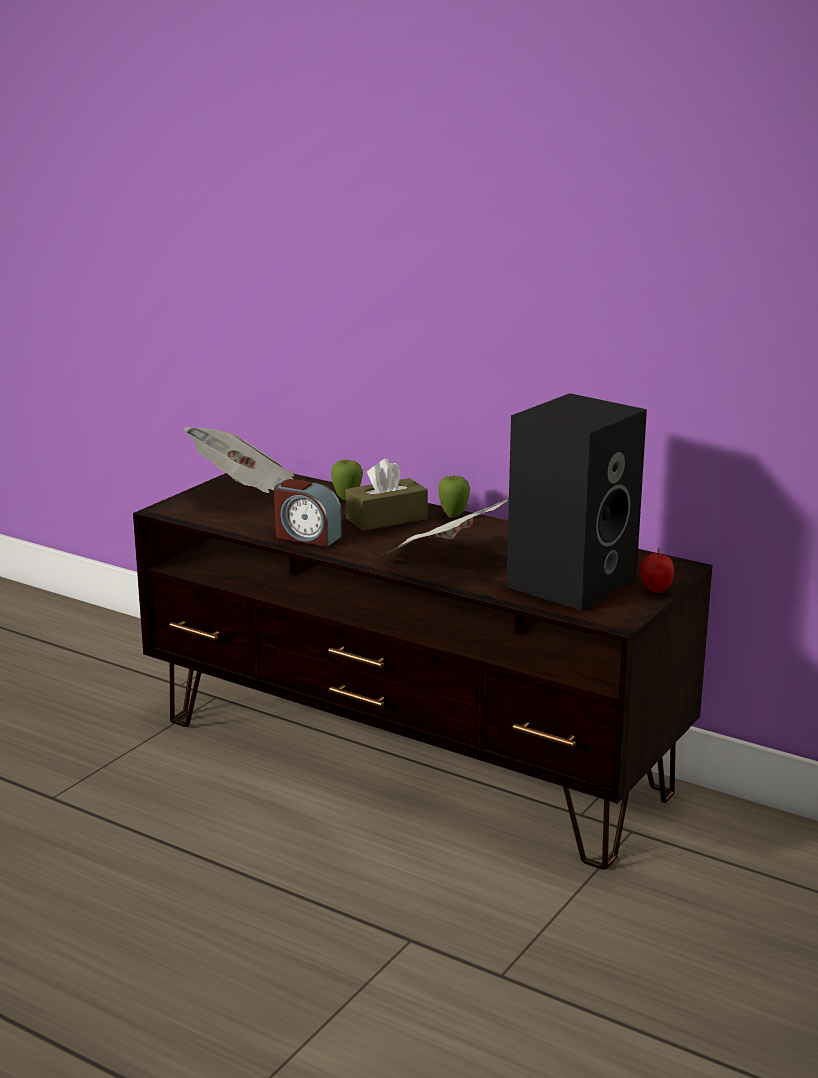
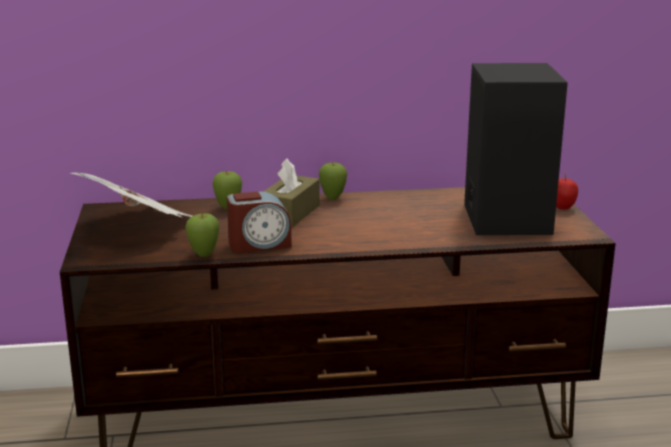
camera: 40 degrees left, 0 degrees up
(250, 531) = (204, 255): none -> apple
(444, 561) = (397, 231): newspaper -> none

